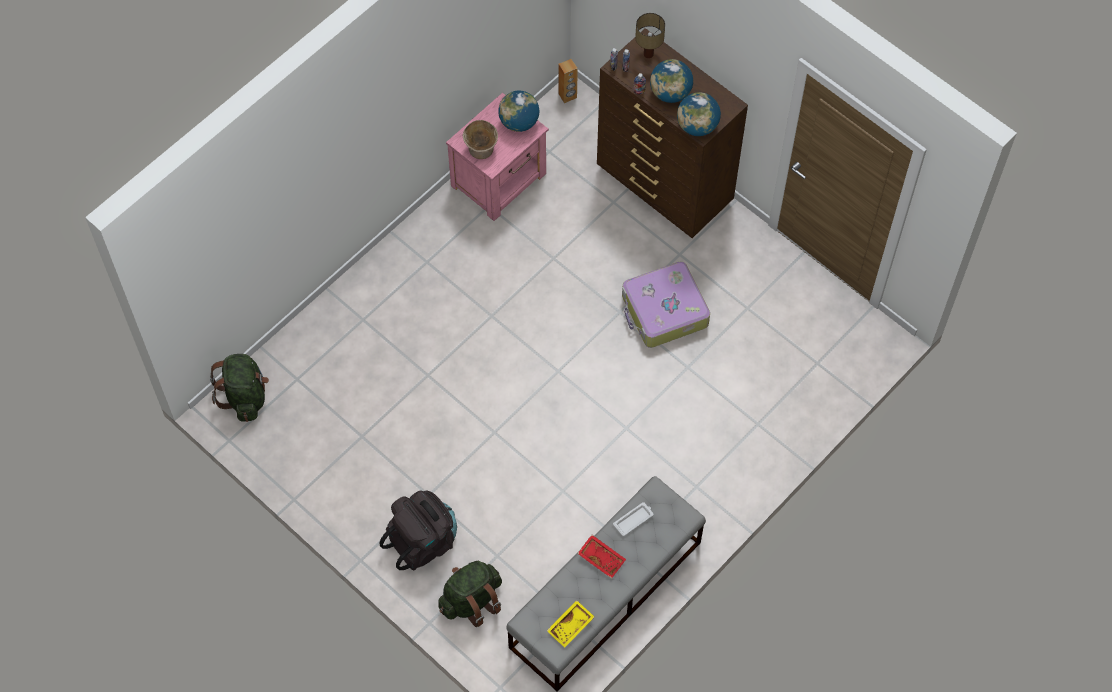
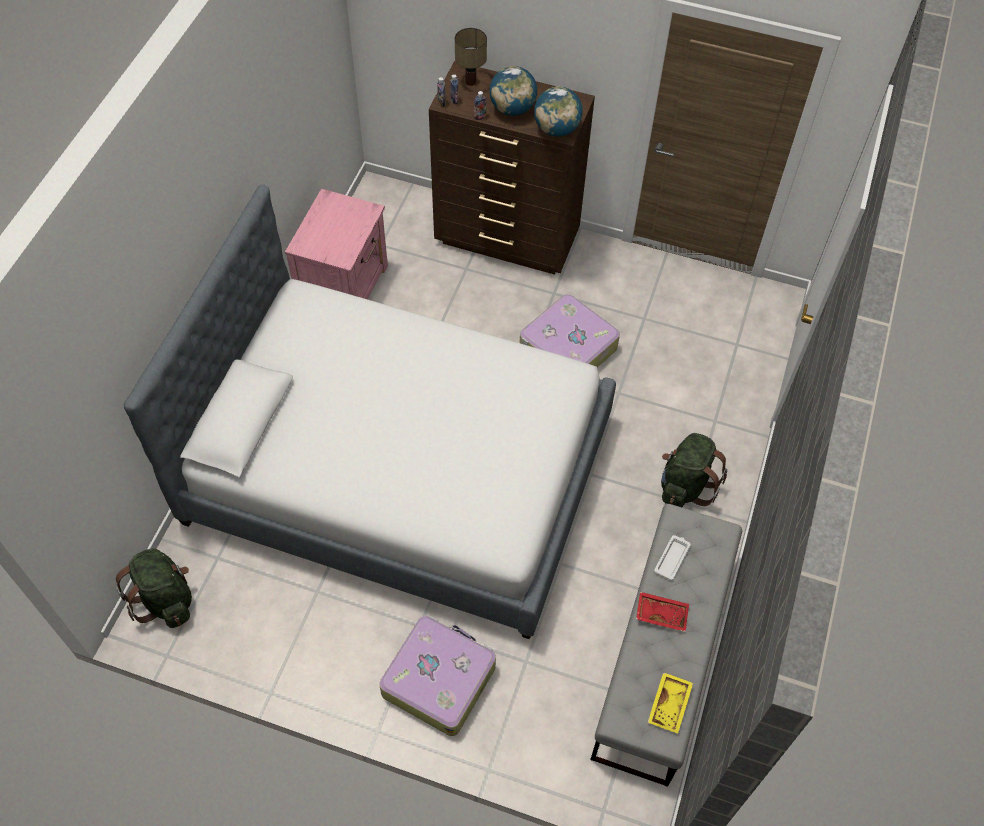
camera: 25 degrees left, 5 degrees down
(423, 541) = (438, 679): black backpack -> suitcase
(470, 363) = (400, 470): none -> bed
(471, 600) = (523, 723): green backpack -> green backpack (685, 485)
(481, 148) = (325, 246): beige bowl -> none
(519, 122) = (352, 210): globe -> none
(567, 96) = (374, 191): brown speaker -> none

